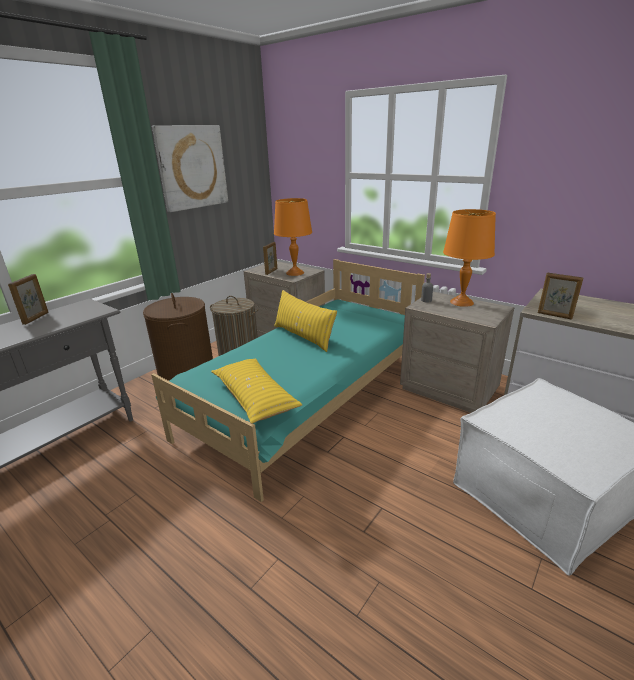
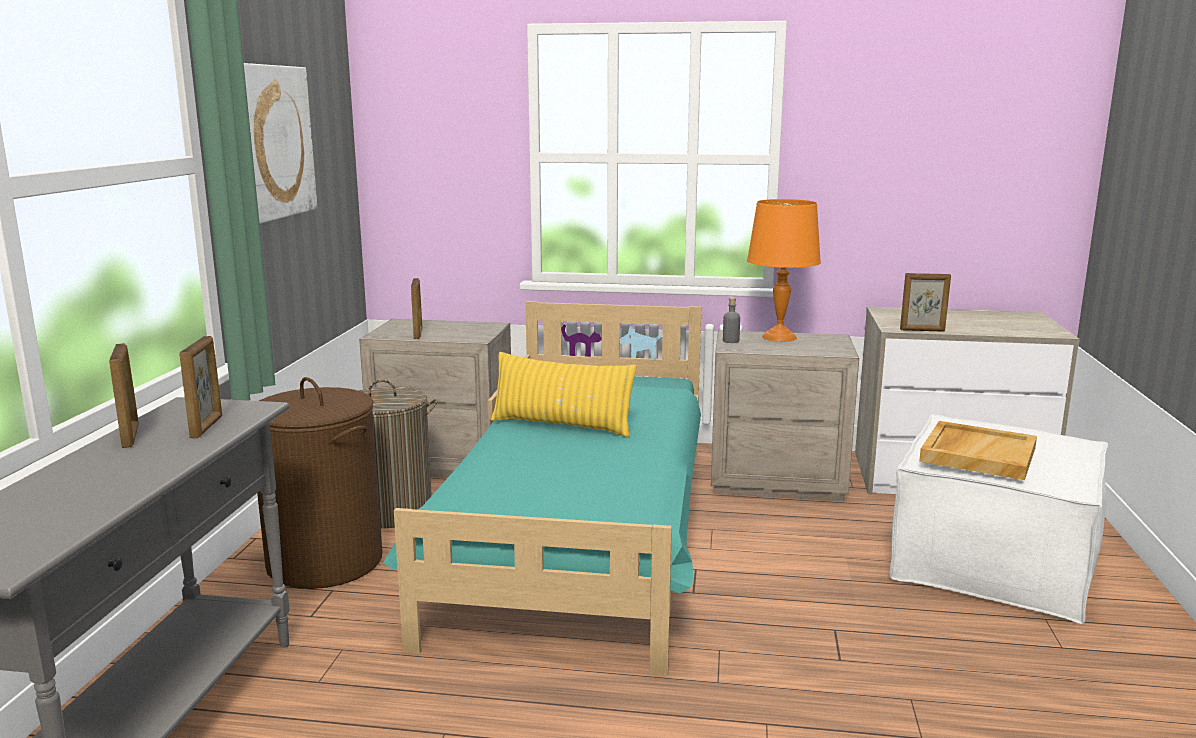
camera: 30 degrees left, 10 degrees down
(67, 318) = (207, 427): none -> picture frame
(255, 397) = (603, 508): yellow pillow -> none
(295, 273) = (465, 331): orange table lamp -> none
(532, 422) = (977, 454): none -> beige tray

